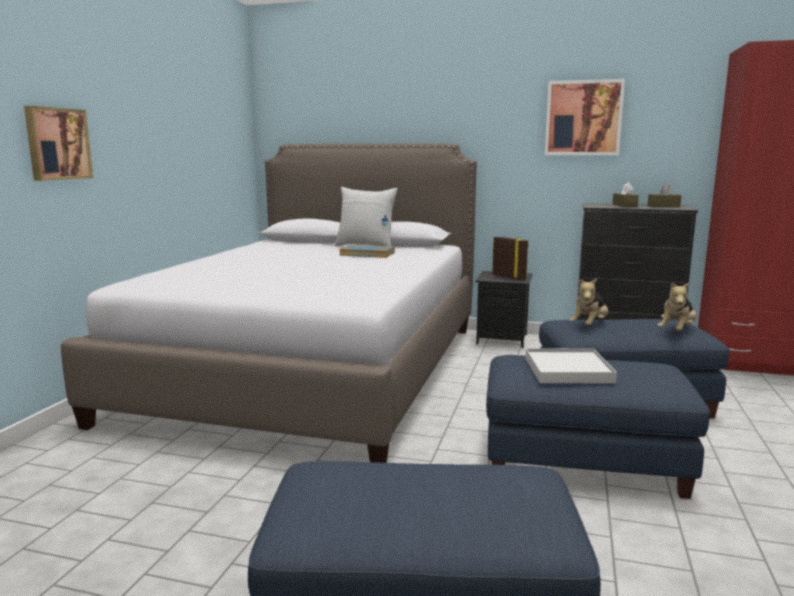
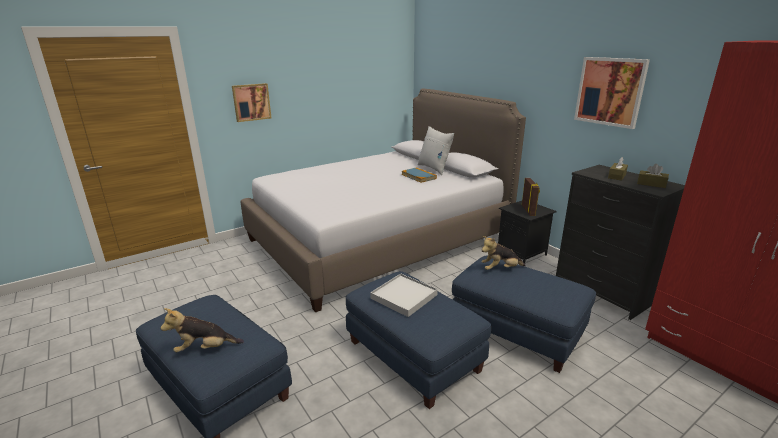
camera: 40 degrees right, 10 degrees up
(677, 331) = (552, 296): plush toy -> plush toy (205, 349)

